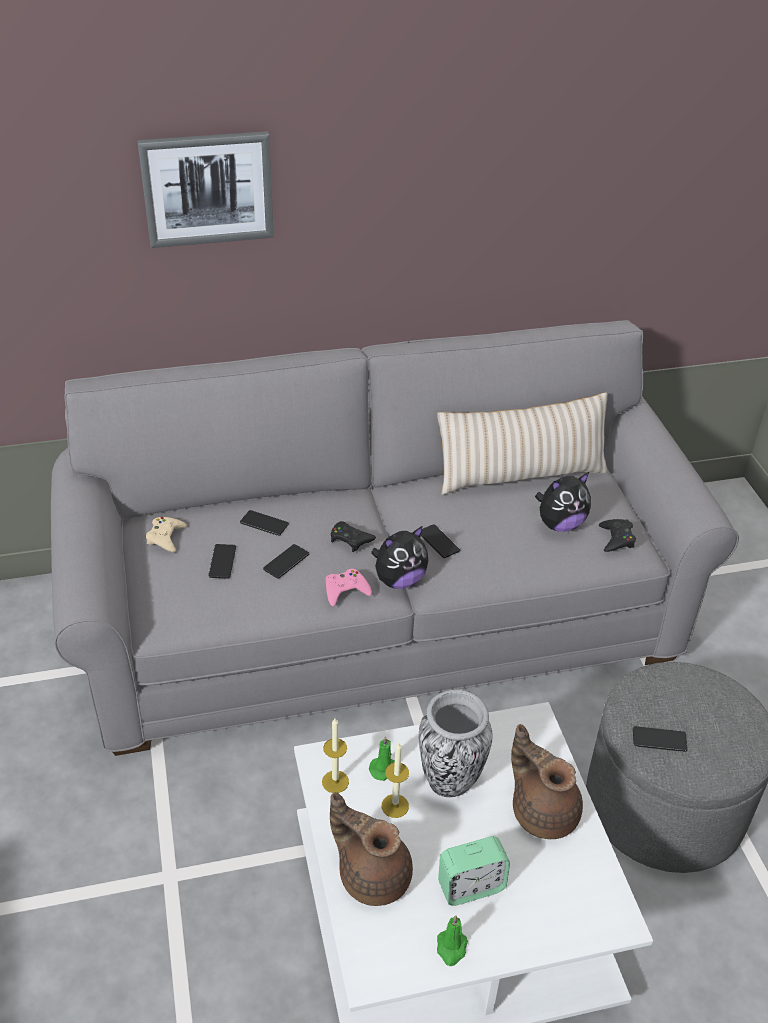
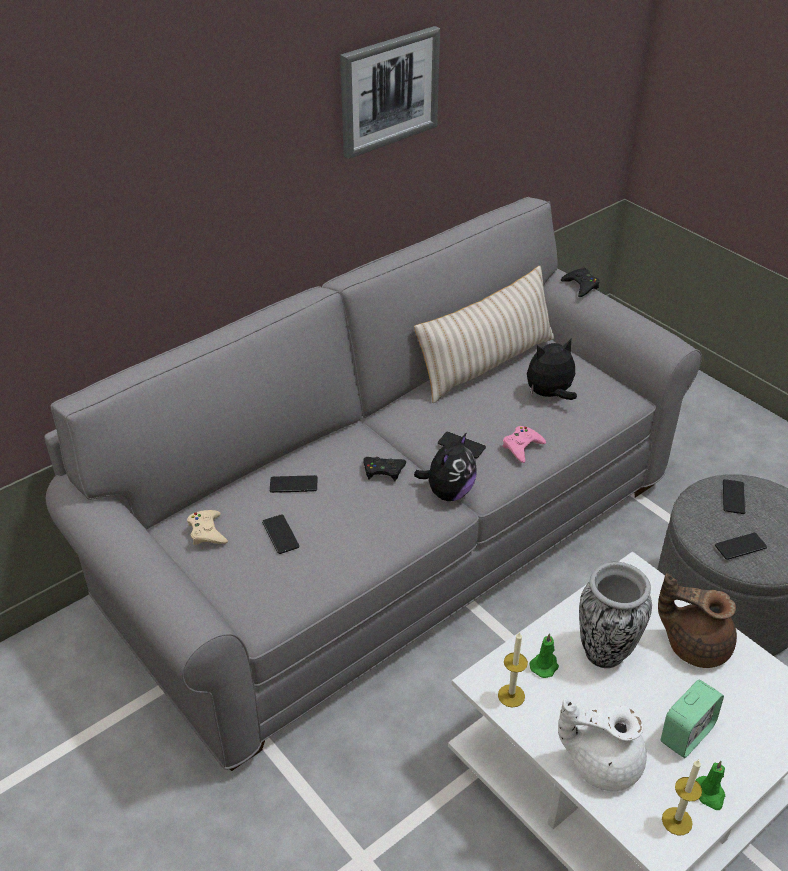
camera: 25 degrees left, 0 degrees up
(207, 188) = (158, 158): picture -> picture (388, 91)
(286, 562) = (341, 512): phone -> phone (733, 497)
(345, 590) = (413, 518): pink game controller -> pink game controller (522, 447)
(372, 874) = (601, 762): brown teapot -> white teapot
(395, 806) = (576, 694): candle -> candle (677, 821)
(560, 524) = (549, 395): plush toy -> plush toy turned 150 degrees counterclockwise
(616, 539) = (602, 391): black game controller -> black game controller (581, 286)

